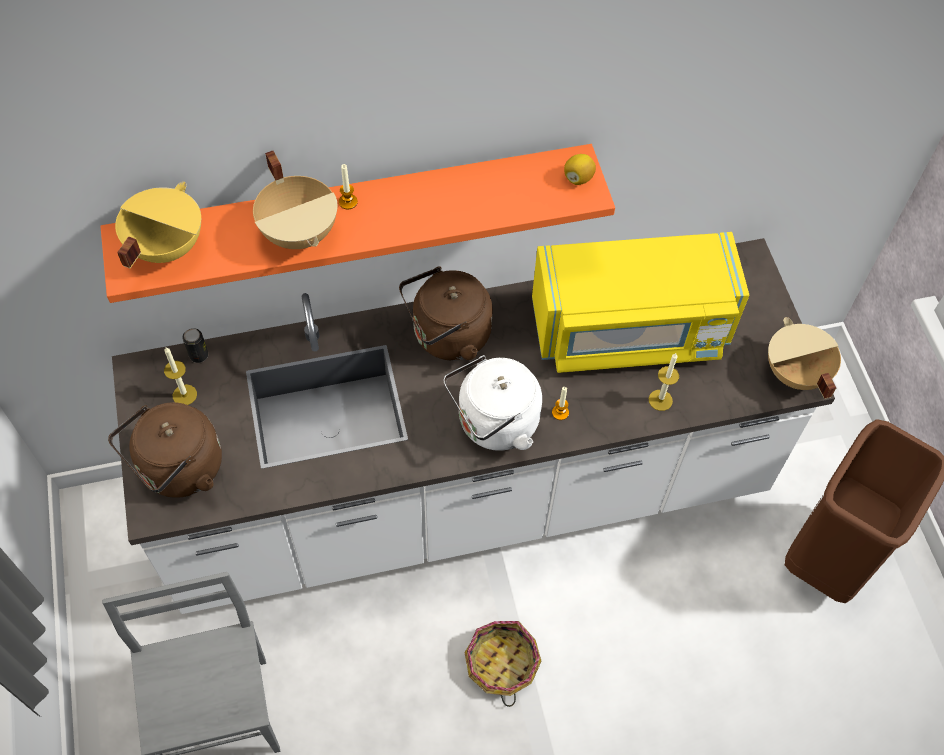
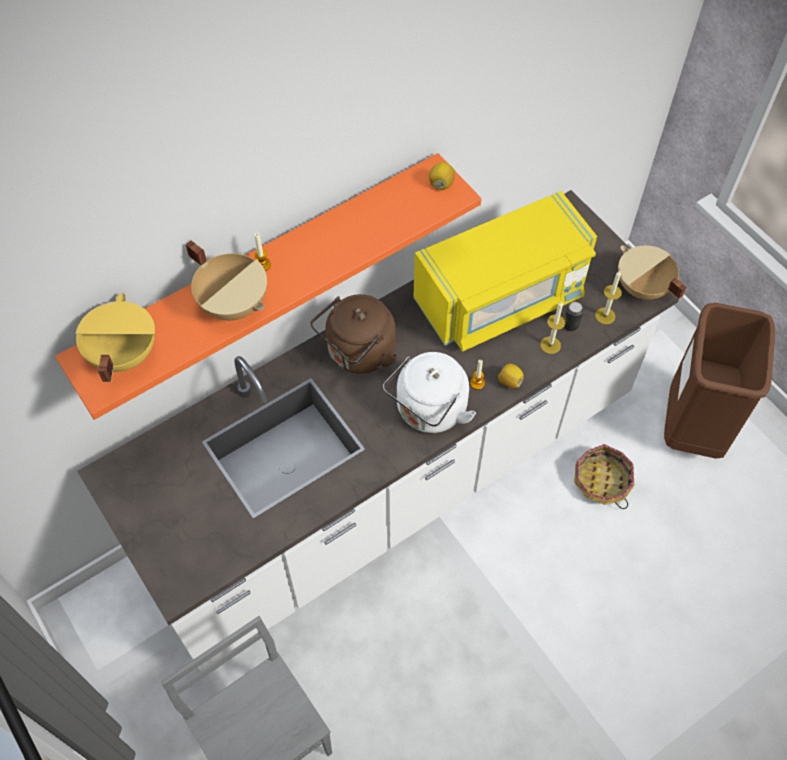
camera: 20 degrees left, 0 degrees up
(178, 470) = (183, 546): brown kettle -> none
(184, 395) = (158, 481): candle -> candle (605, 316)
(199, 355) = (154, 443): can -> can (570, 325)
(501, 663) = (480, 608): basket -> basket (601, 482)
(596, 423) = (509, 381): none -> lemon

